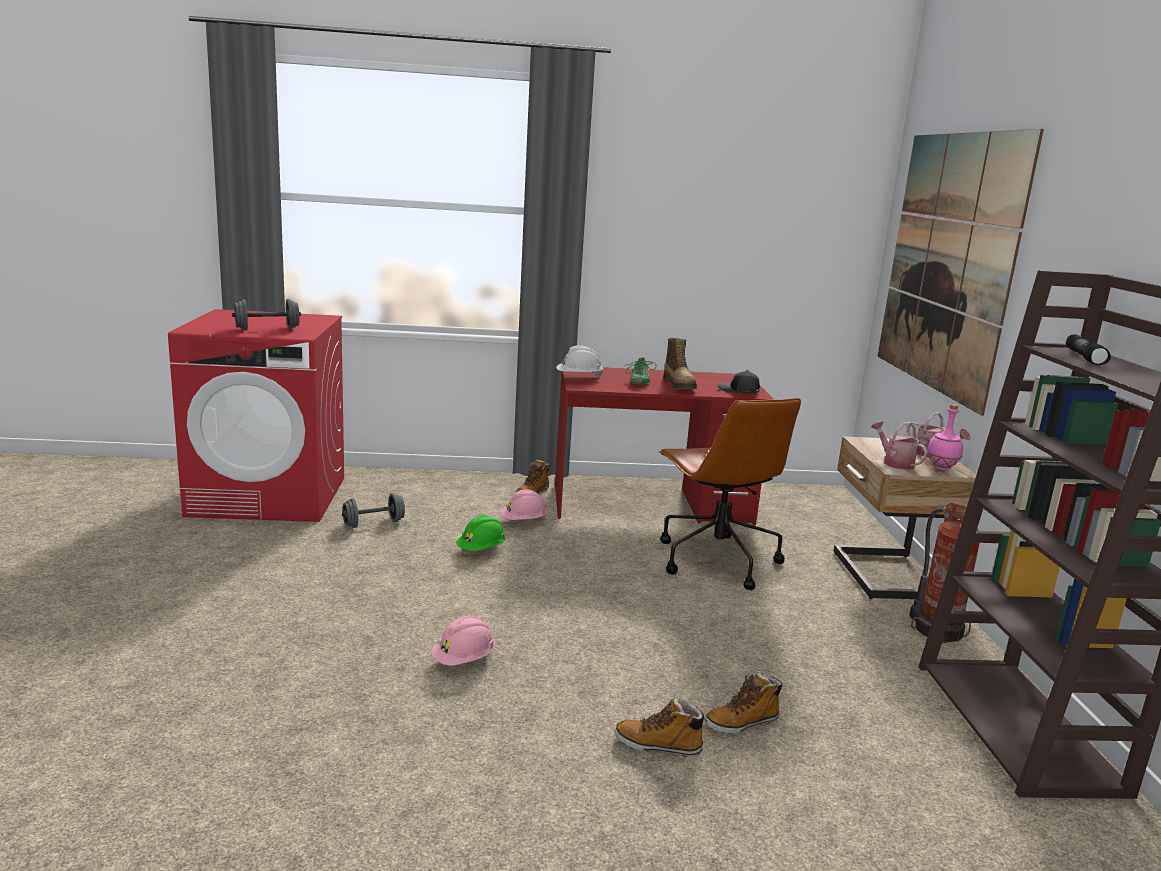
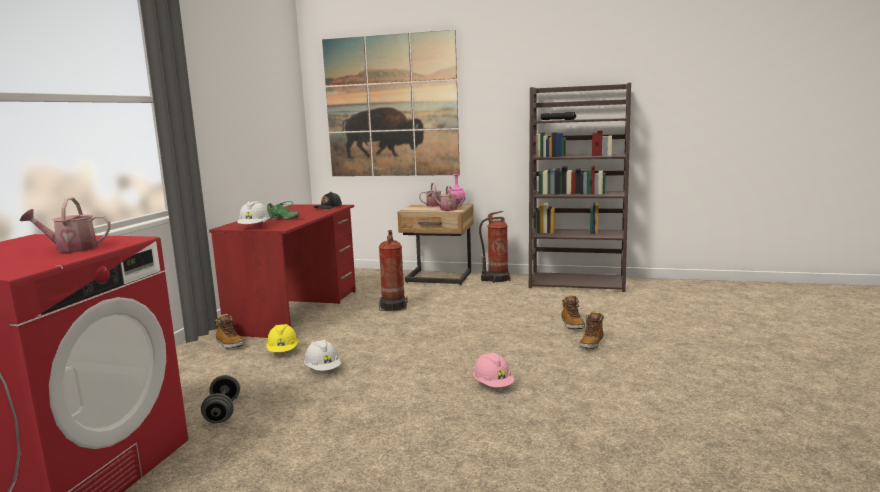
camera: 70 degrees left, 5 degrees down
(267, 329) = (71, 249): grey dumbbell -> watering can
(481, 550) = (323, 369): green hard hat -> white hard hat
(524, 521) = (283, 351): pink hard hat -> yellow hard hat
(679, 386) = (304, 214): boot -> none
(716, 560) = (394, 306): brown office chair -> fire extinguisher

